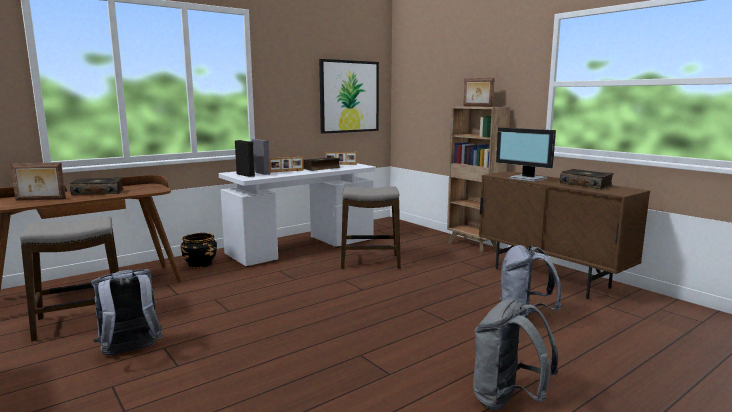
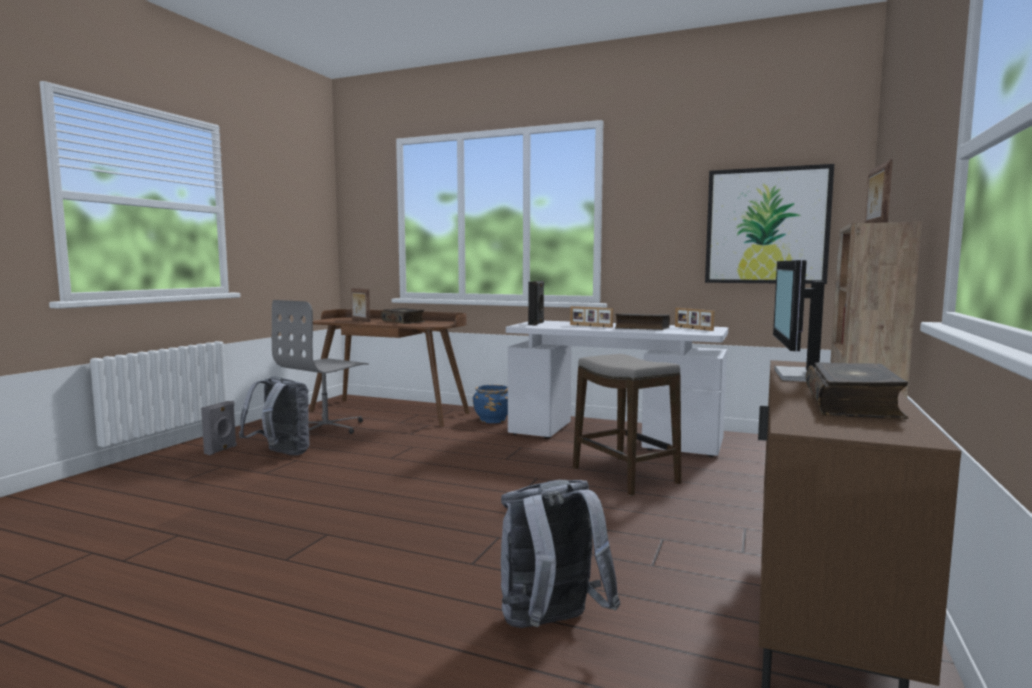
camera: 60 degrees right, 5 degrees down
(81, 322) = (326, 428): stool -> grey office chair
(200, 264) = (492, 420): black planter -> blue planter
(262, 173) = (560, 324): grey speaker -> grey speaker (221, 450)
(508, 400) = (237, 653): grey backpack -> none

